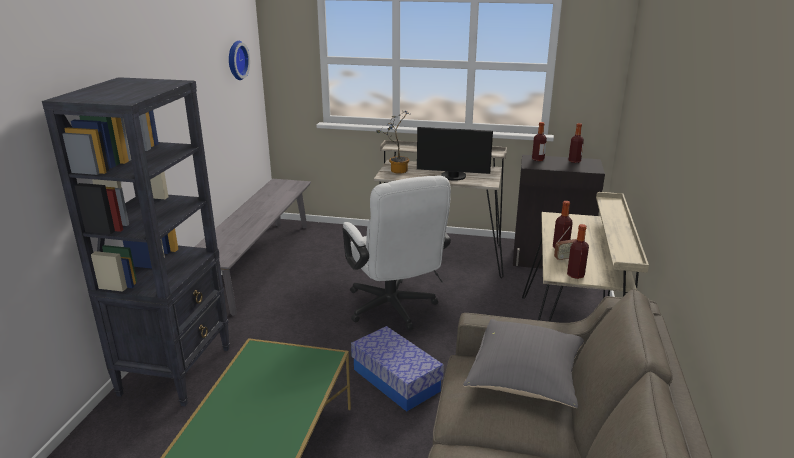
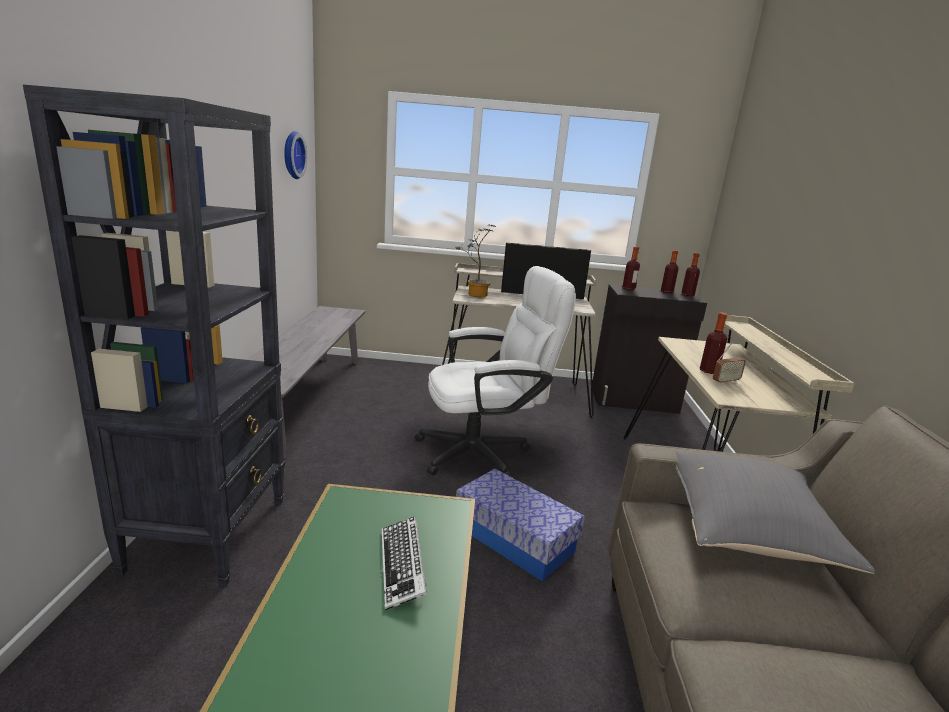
camera: 10 degrees left, 5 degrees down
(284, 394) = (402, 566): none -> keyboard
(394, 310) = (484, 452): white office chair -> white office chair turned 75 degrees counterclockwise
(575, 275) = (750, 399): bottle -> bottle (687, 295)

